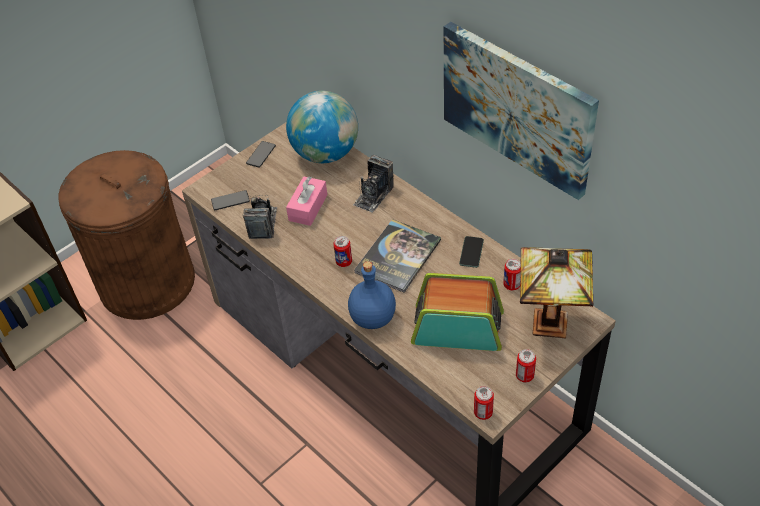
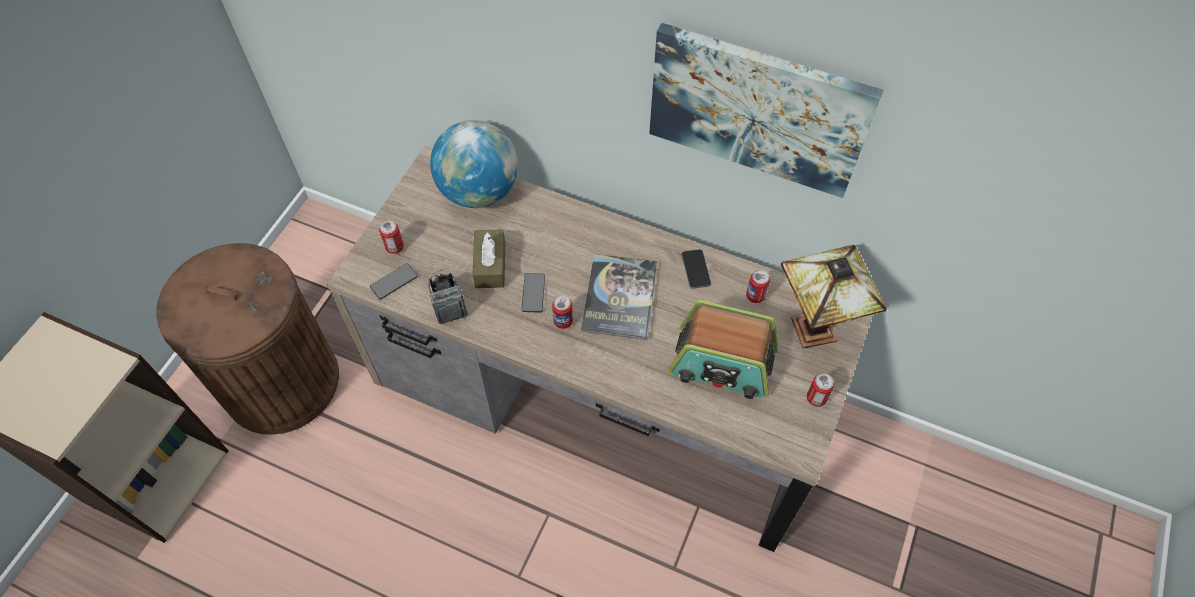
camera: 25 degrees left, 10 degrees up
(261, 155) = (403, 212): phone -> phone (533, 293)
(308, 207) = (490, 265): pink tissue box -> brown tissue box
(372, 318) = (626, 380): blue bottle -> none
(374, 195) = (558, 229): camera -> none
(457, 327) = (722, 363): radio -> radio turned 150 degrees counterclockwise
(483, 412) = (794, 455): can -> can (394, 247)

